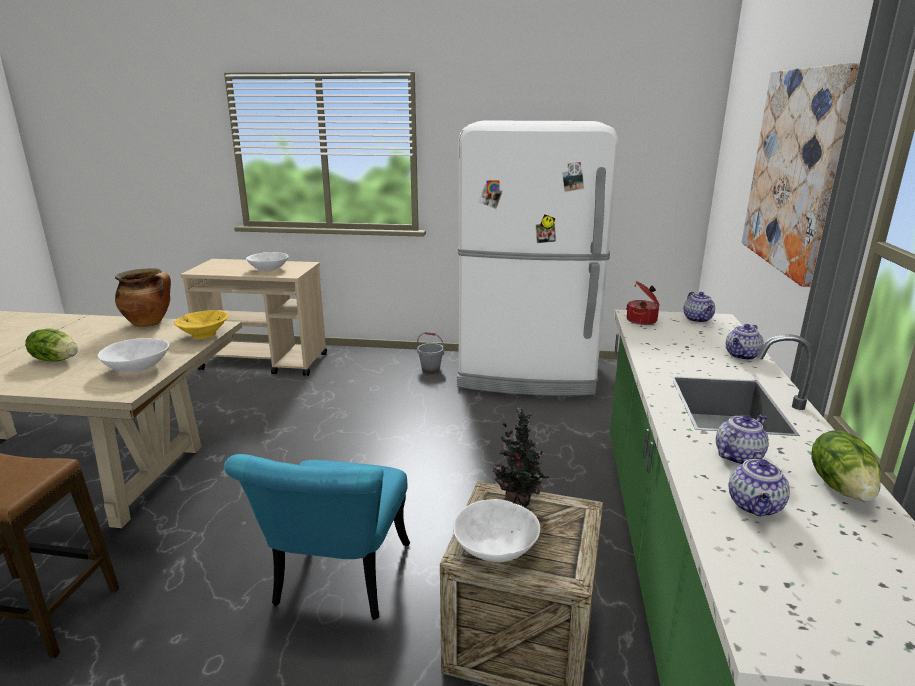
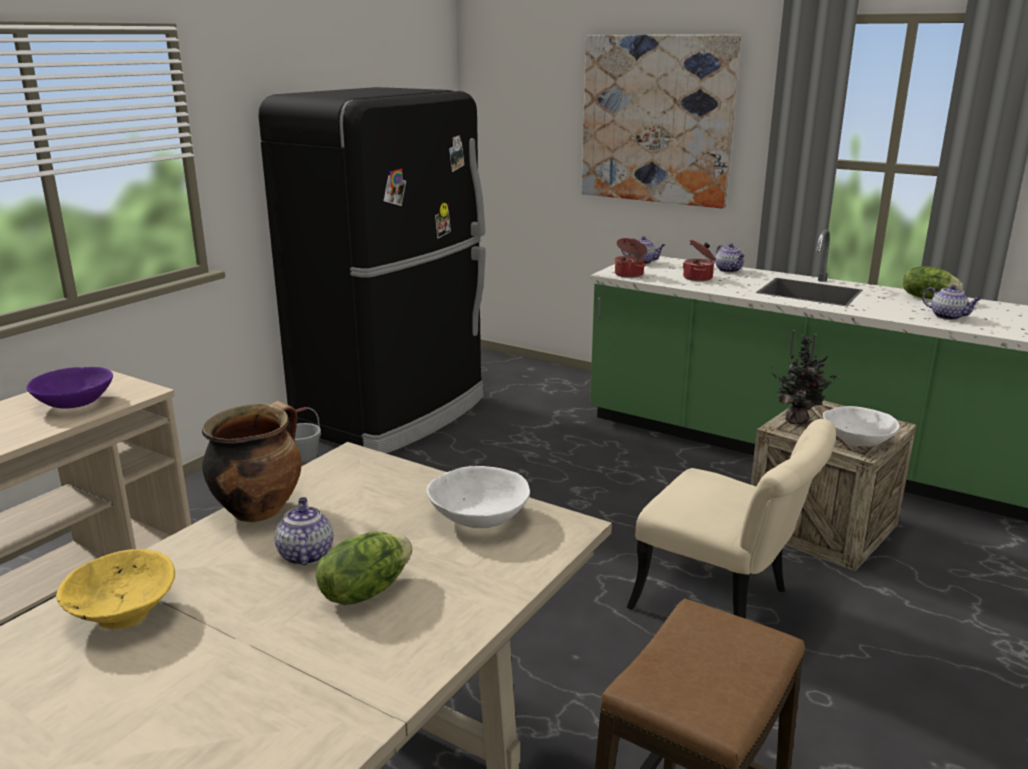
camera: 65 degrees left, 0 degrees up
(204, 335) = (381, 468): yellow bowl -> yellow bowl (123, 614)
(269, 269) = (75, 403): white bowl -> purple bowl
(337, 584) = (725, 604): turquoise chair -> beige chair
(527, 374) = (394, 413): white fridge -> black fridge
(682, 346) = (698, 278): none -> cooking pot
(738, 456) = (887, 306): teapot -> teapot (305, 554)

